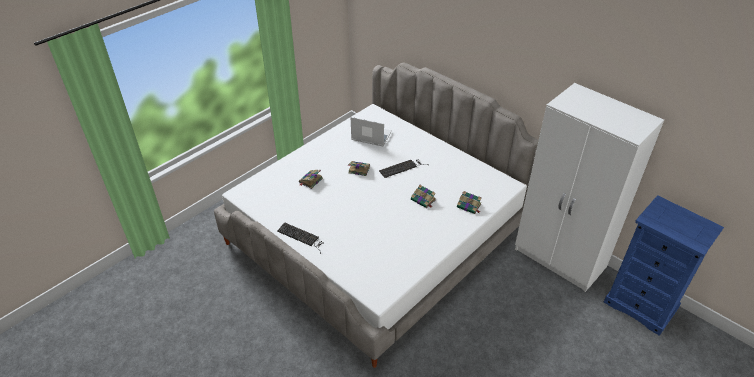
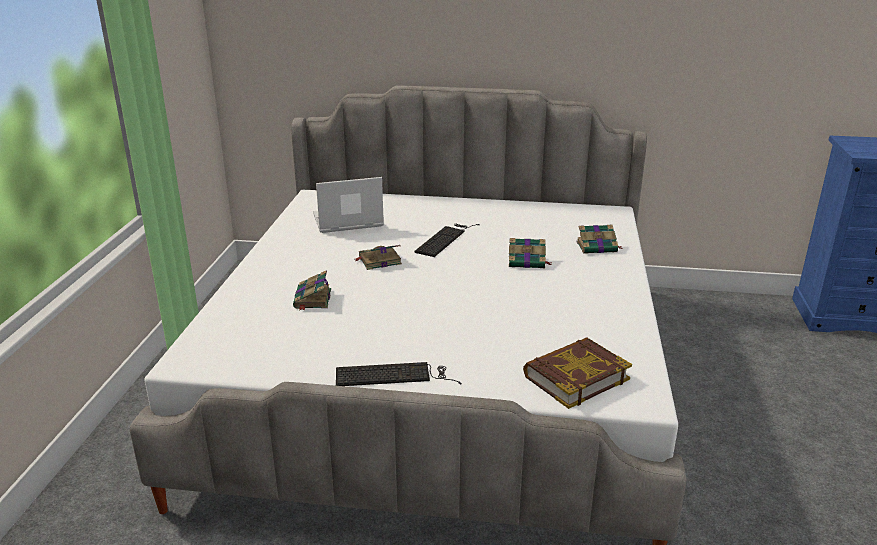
camera: 35 degrees left, 15 degrees down
(366, 274) = (575, 377): none -> book
(560, 259) = (706, 308): white wardrobe -> none

